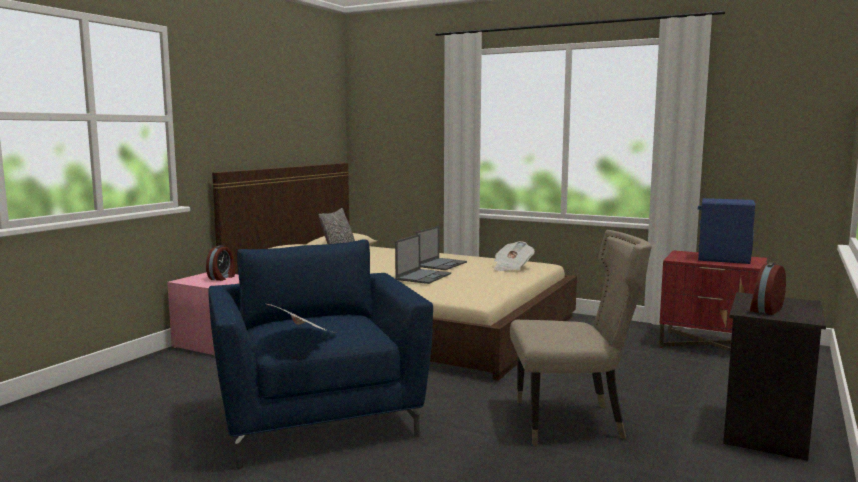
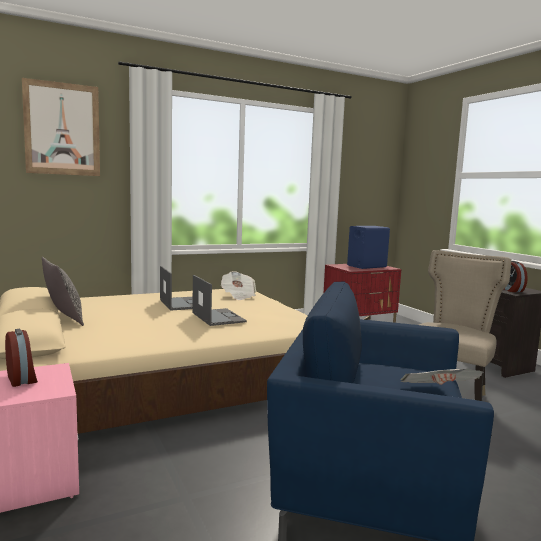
camera: 55 degrees left, 0 degrees up
(400, 100) = (62, 129): none -> picture

